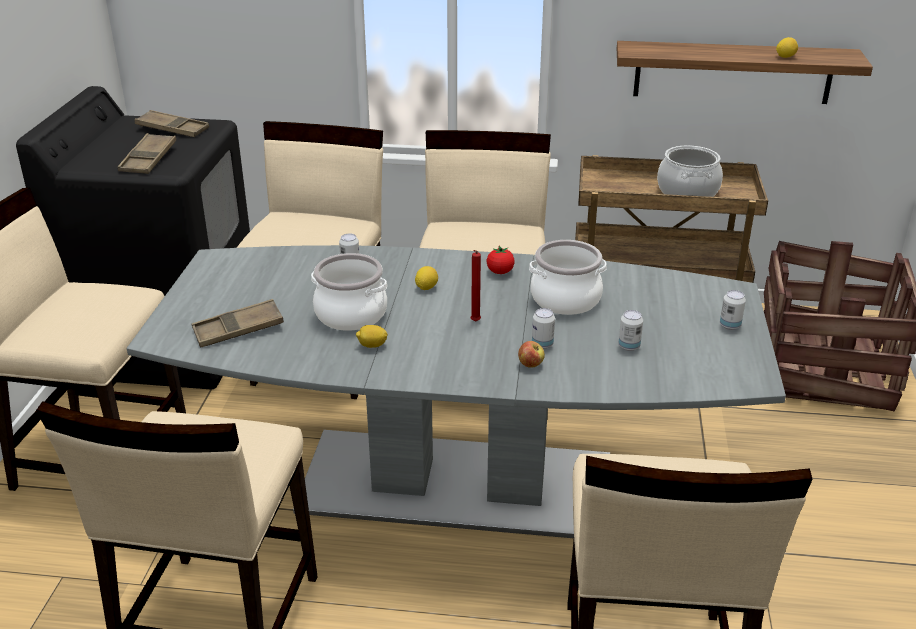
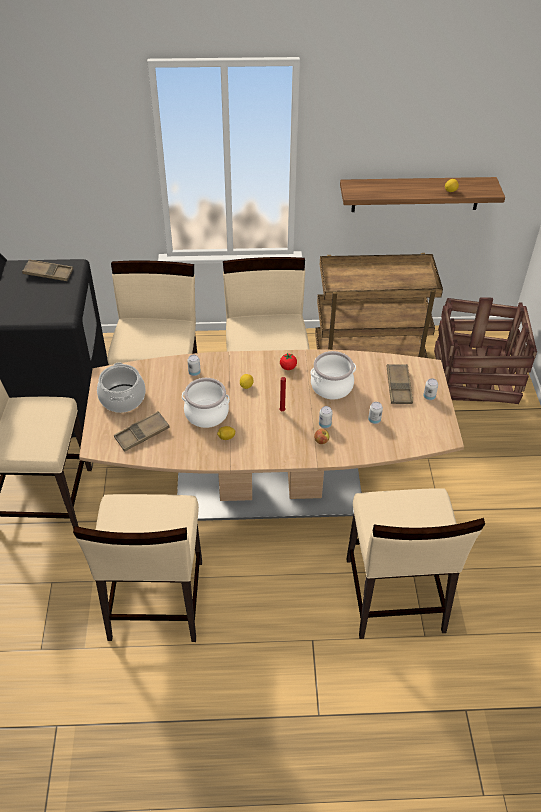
camera: 10 degrees left, 15 degrees up
(148, 159) = (45, 307): brown tray -> brown tray (398, 387)
(458, 484) = (270, 488): grey dining table -> brown dining table
(687, 191) = (391, 280): cooking pot -> cooking pot (122, 398)

